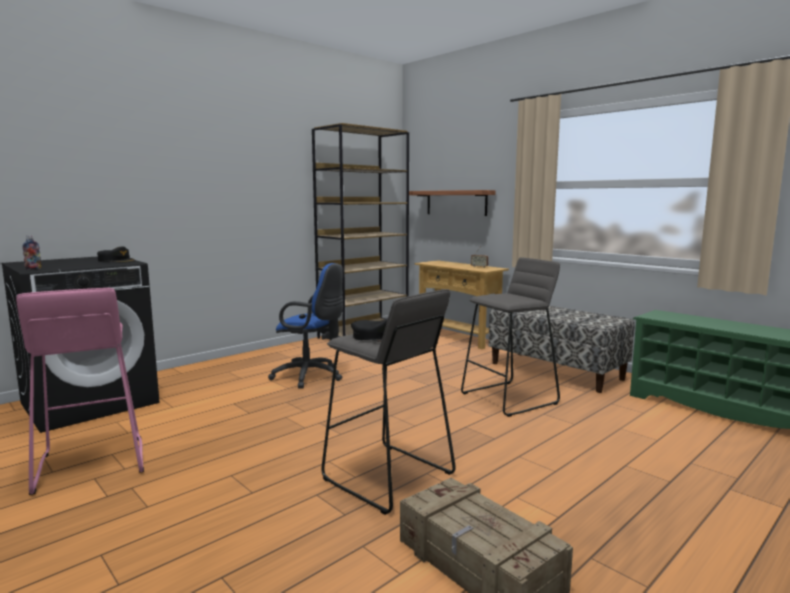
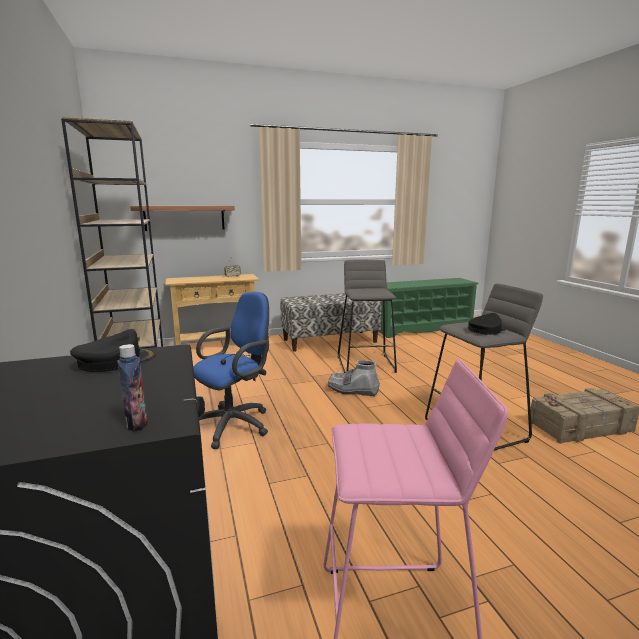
camera: 65 degrees left, 5 degrees up
(425, 403) = (352, 390): none -> grey boot

